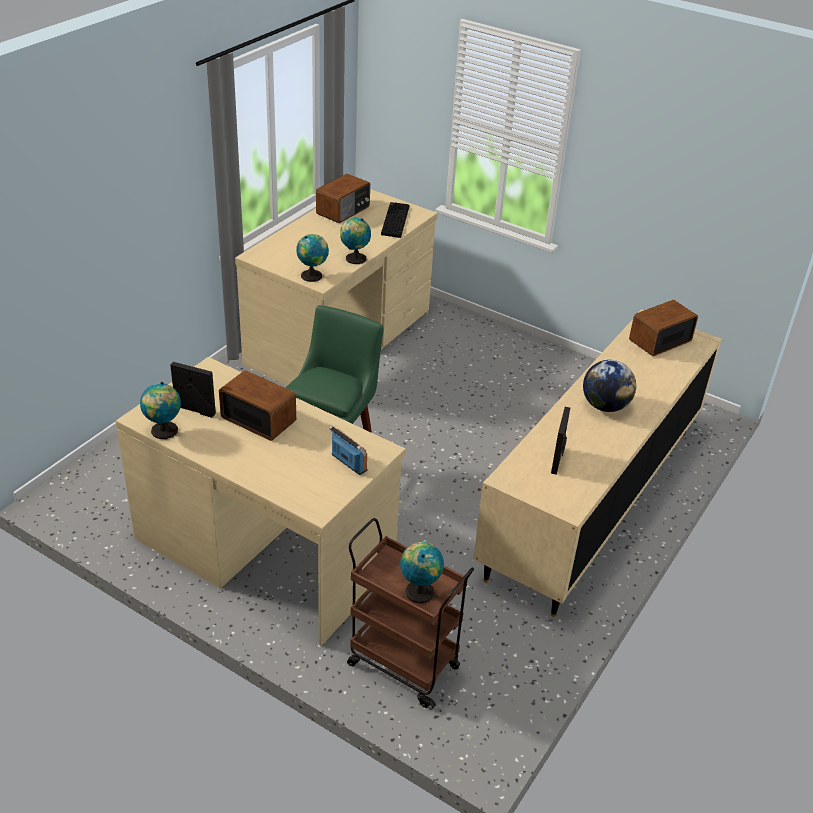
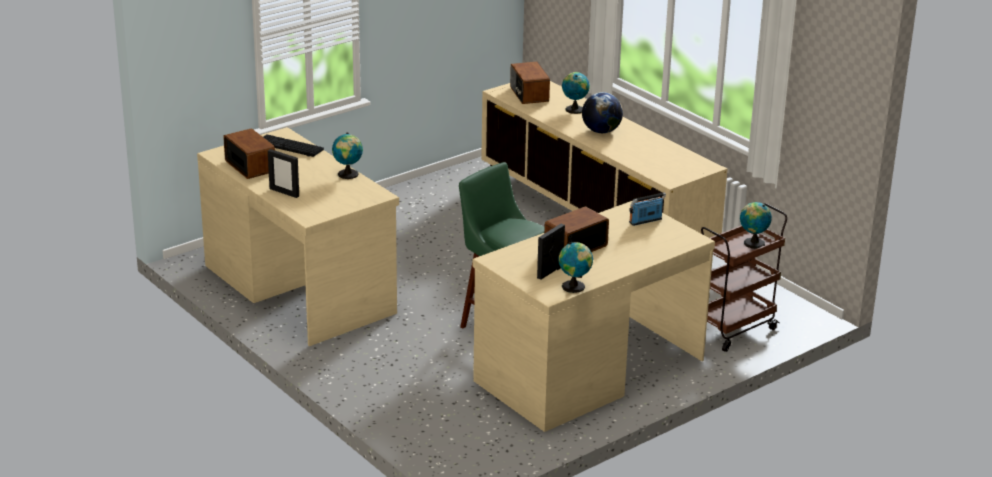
camera: 70 degrees left, 10 degrees down
(313, 275) = (365, 197): globe -> globe (574, 109)
(558, 460) = (656, 160): picture frame -> picture frame (284, 192)

